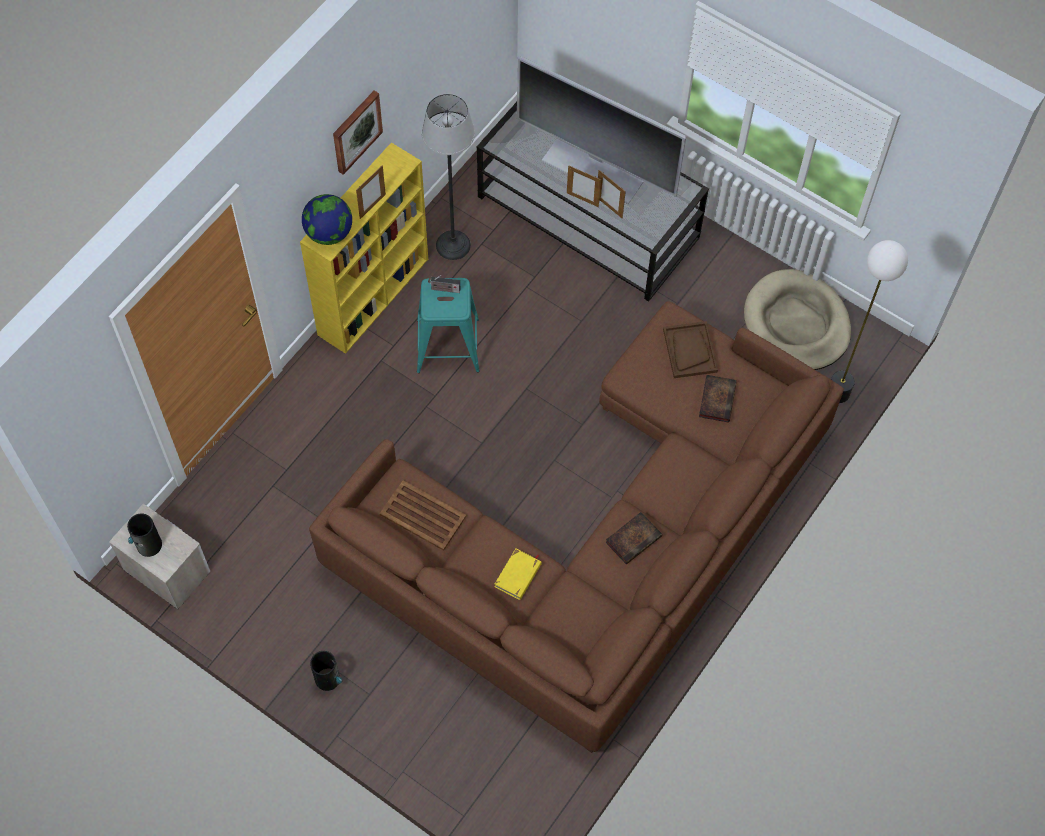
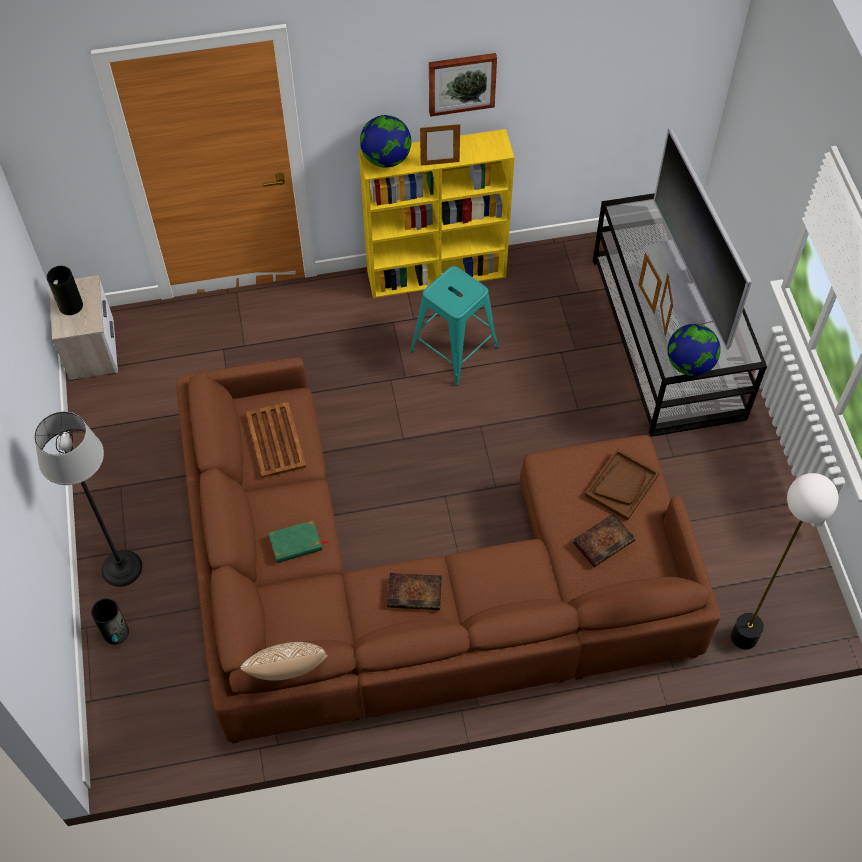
camera: 45 degrees right, 5 degrees down
(328, 678) = (111, 514): vase -> vase (116, 632)
(444, 289) = (461, 284): radio -> none
(453, 244) = (536, 280): floor lamp -> floor lamp (122, 568)
(518, 575) = (296, 544): yellow book -> green book
(630, 661) = (288, 676): none -> pillow
(658, 226) = (689, 364): none -> globe
(796, 323) = (764, 551): beige dog bed -> none

